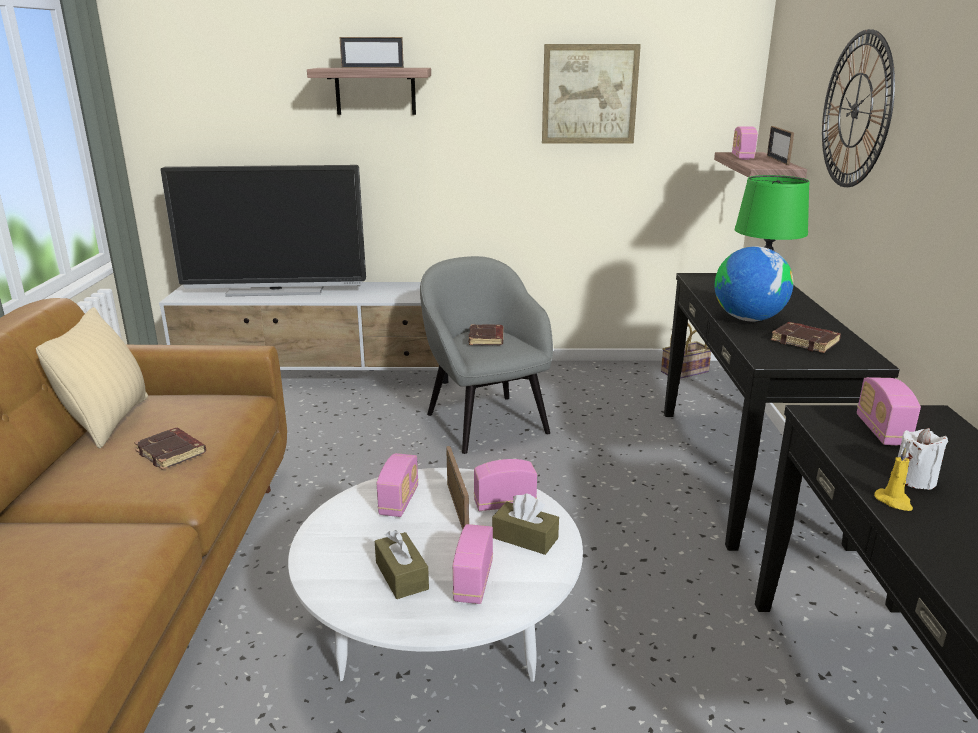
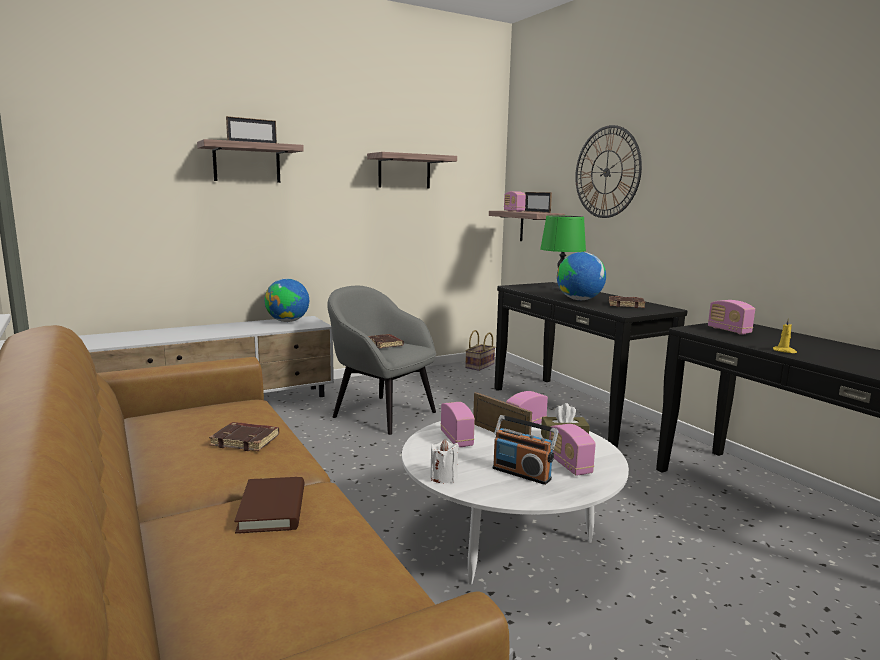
camera: 30 degrees left, 10 degrees down
(83, 547) = (272, 509): none -> brown book
(109, 422) = (142, 435): beige pillow -> none
(276, 291) = (166, 334): television -> none
(401, 576) = (522, 473): brown tissue box -> radio
(414, 288) = (288, 321): none -> globe
(589, 94) = (404, 171): picture -> shelf
(914, 479) = (775, 343): white candle -> white candle (444, 477)

